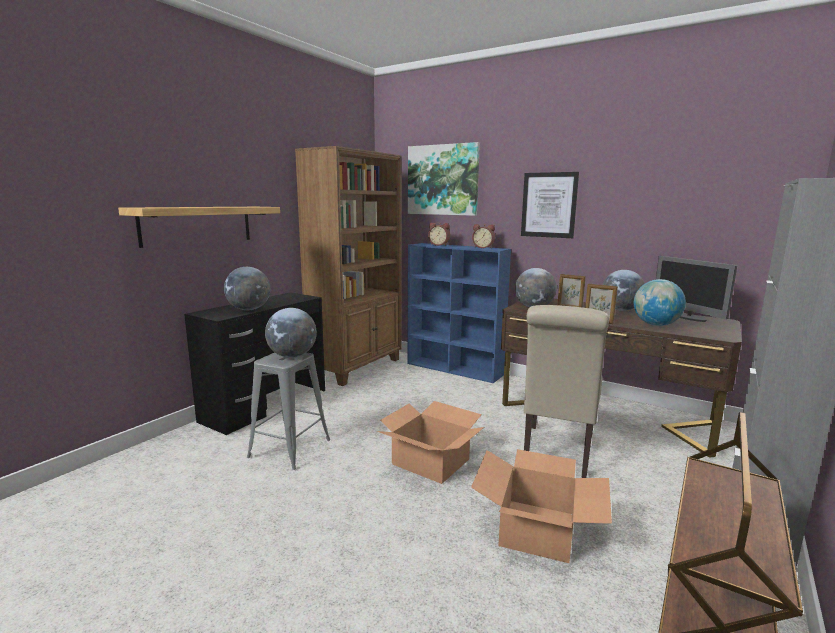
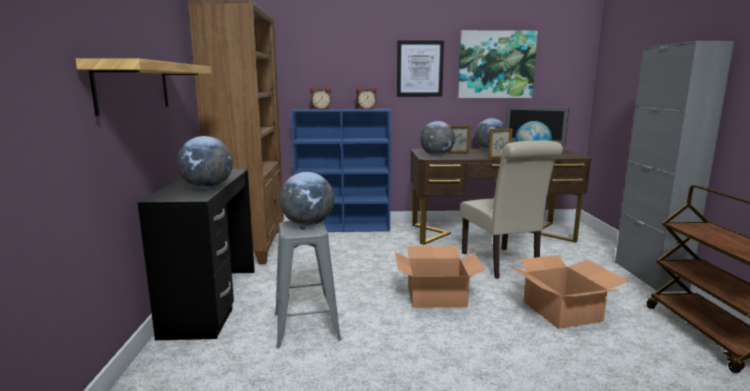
camera: 35 degrees left, 0 degrees up
(443, 180) = (313, 45): picture -> picture (496, 64)

